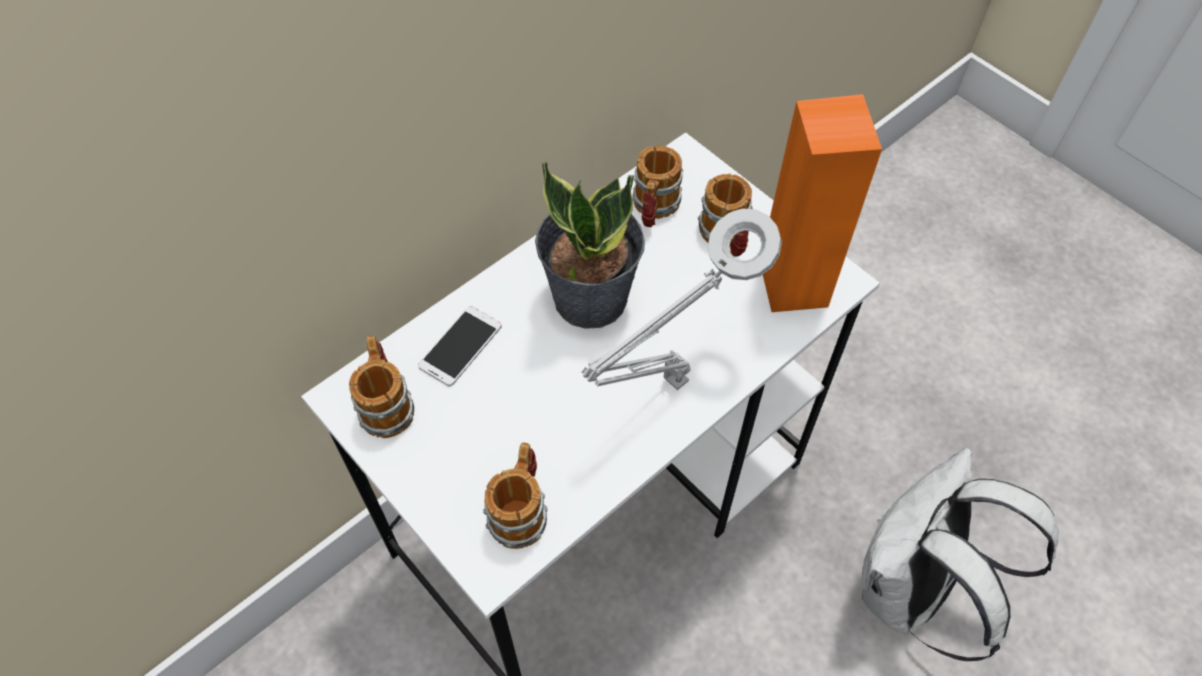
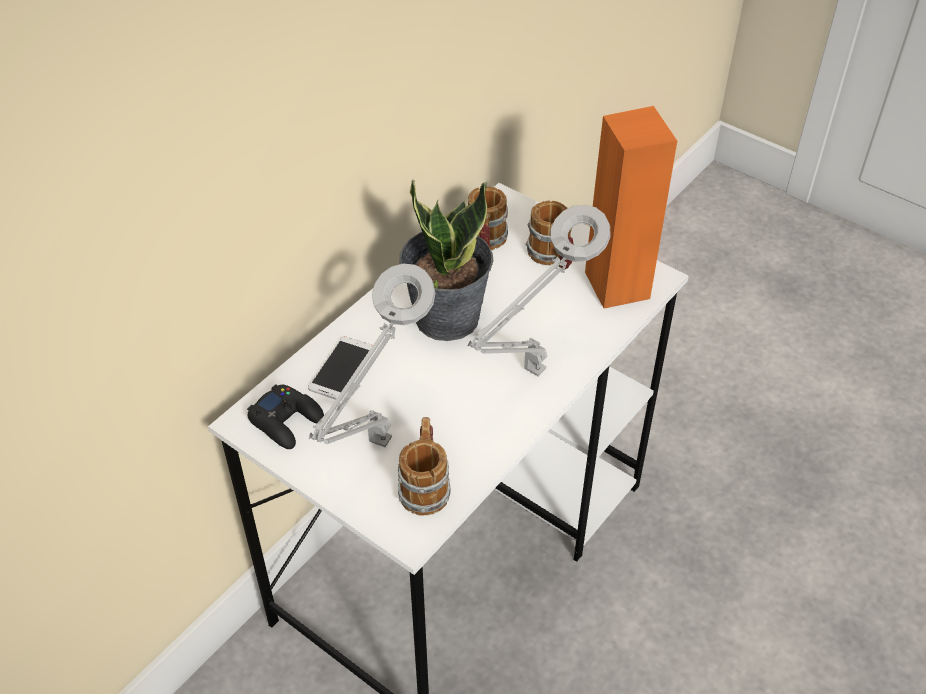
camera: 10 degrees left, 10 degrees down
(386, 403) = (287, 421): mug -> black game controller
(478, 450) = (377, 446): none -> grey table lamp
(911, 591) = (762, 579): white backpack -> none

